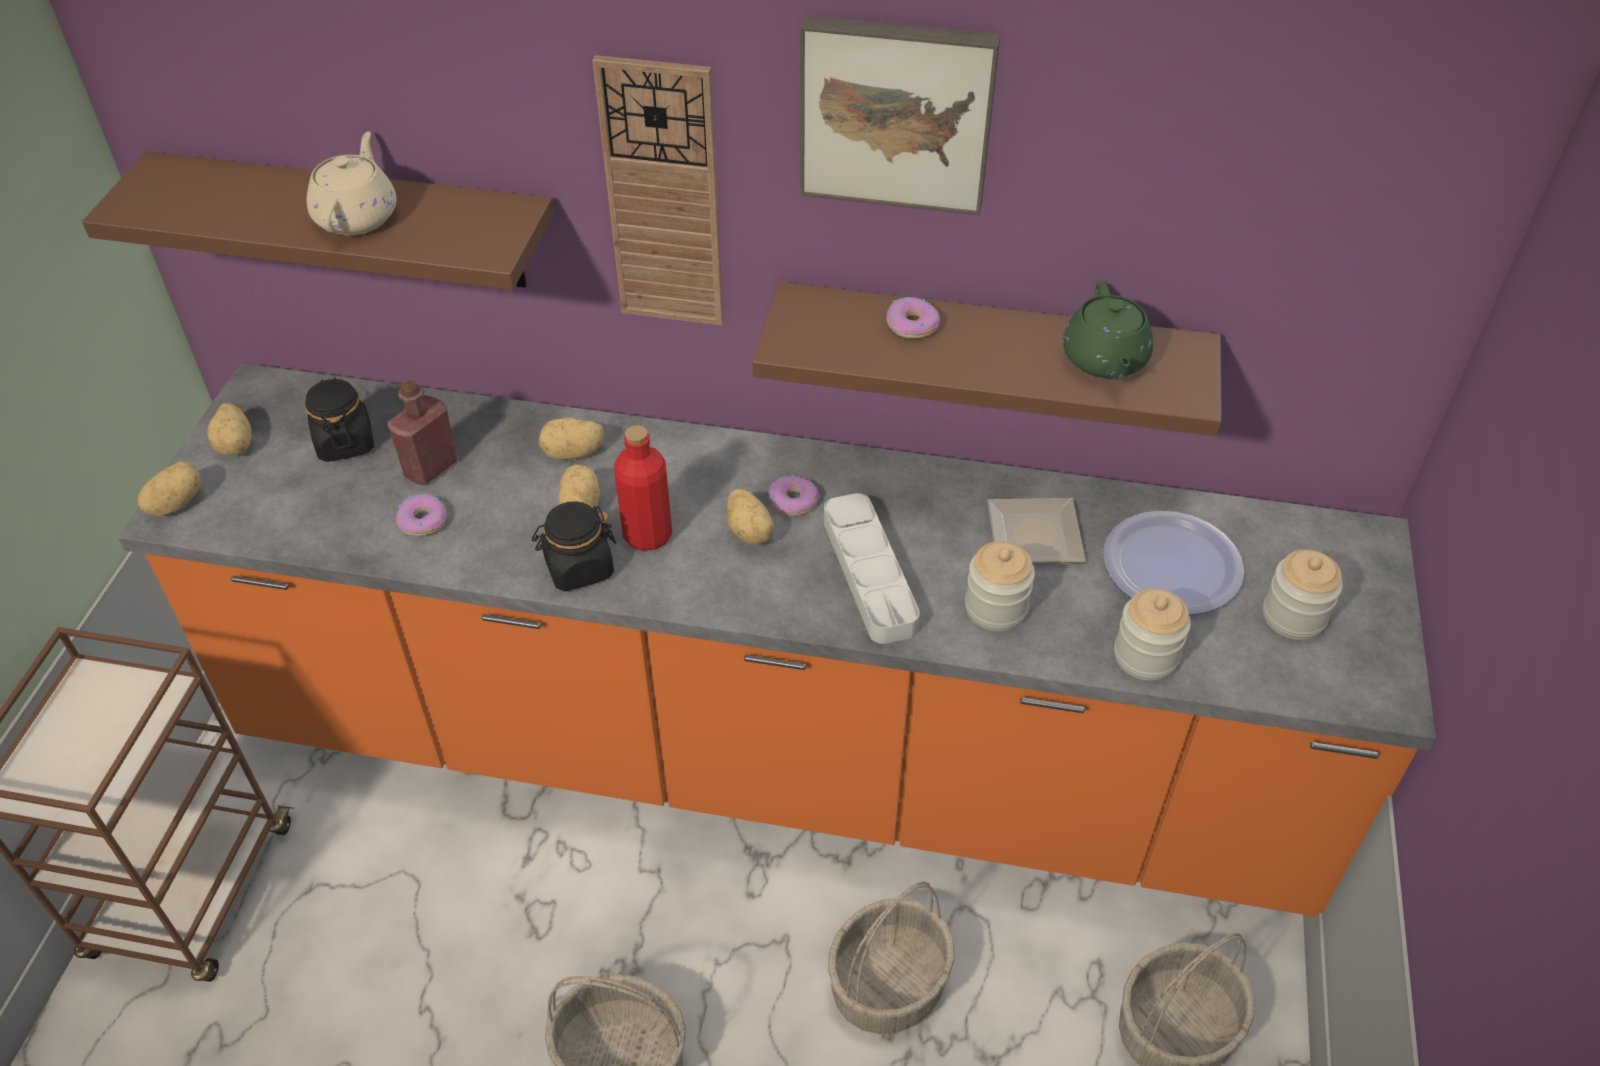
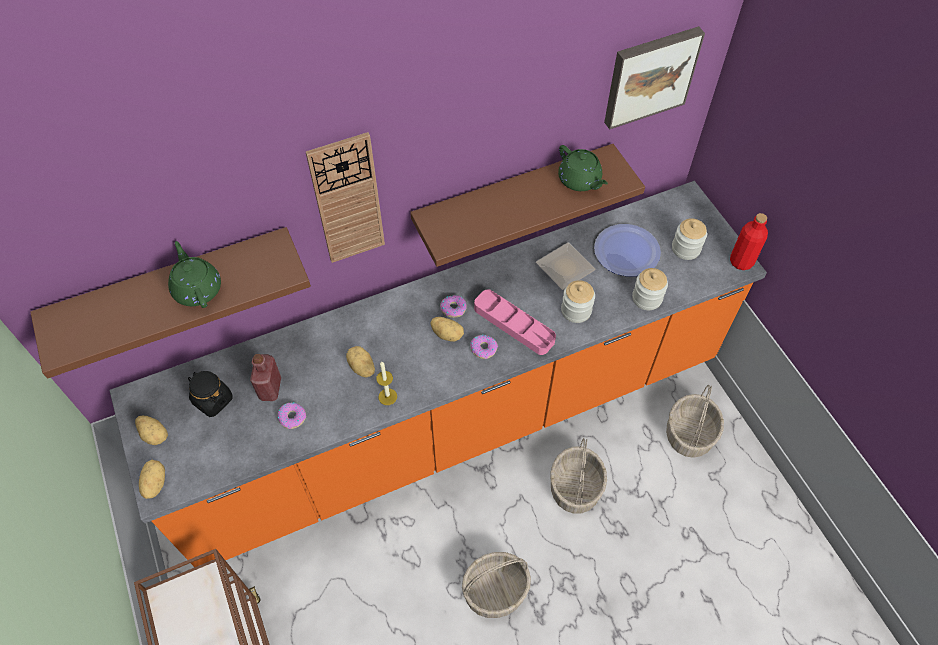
camera: 35 degrees left, 10 degrees up
(357, 216) = (197, 289): beige teapot -> green teapot
(573, 453) = (333, 341): potato -> none
(579, 568) = (387, 396): black jar -> candle
(647, 535) = (404, 362): red bottle -> red bottle (741, 261)
(869, 573) = (514, 324): grey tray -> pink tray
(896, 112) = (462, 114): picture -> picture (649, 75)
(912, 324) = (488, 204): donut -> donut (483, 348)

